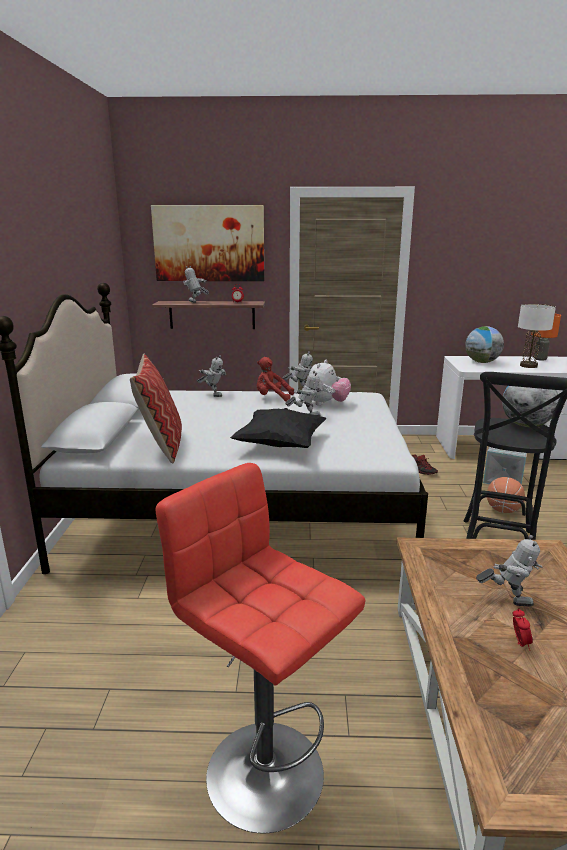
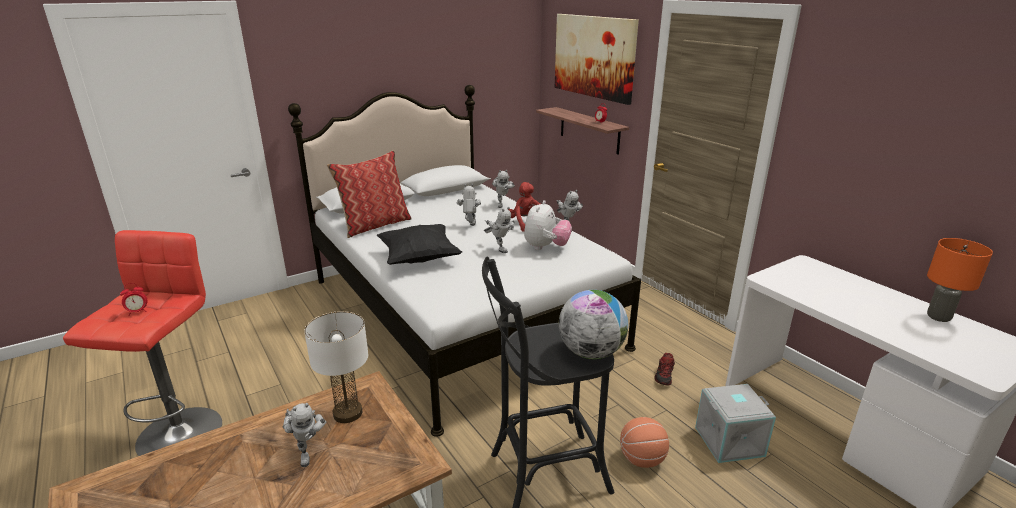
camera: 55 degrees right, 5 degrees up
(196, 303) = (568, 115): toy robot -> toy robot (470, 227)
(326, 404) = (546, 247): plush toy -> plush toy turned 60 degrees counterclockwise
(482, 362) = (821, 281): globe -> none
(519, 643) = (244, 470): alarm clock -> alarm clock (137, 312)
(528, 366) = (874, 314): table lamp -> table lamp (347, 413)

